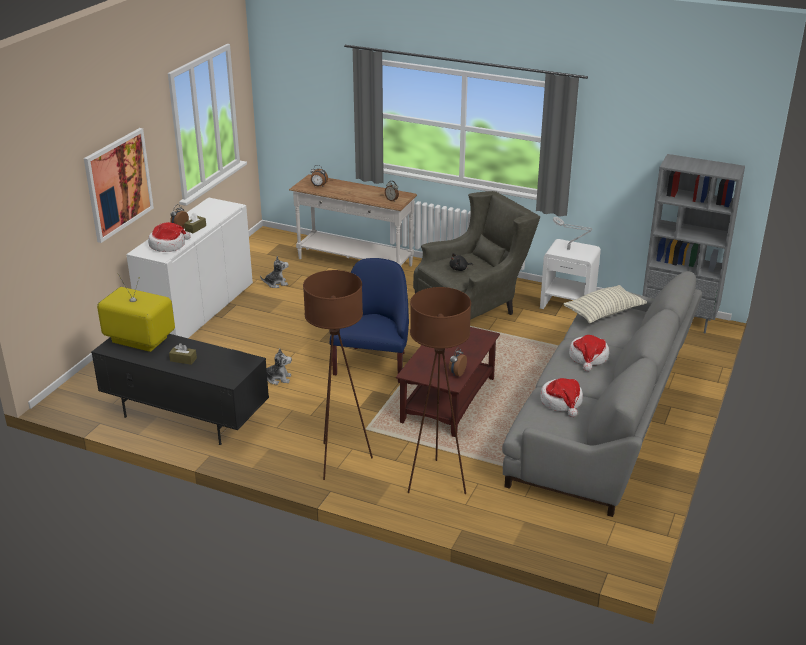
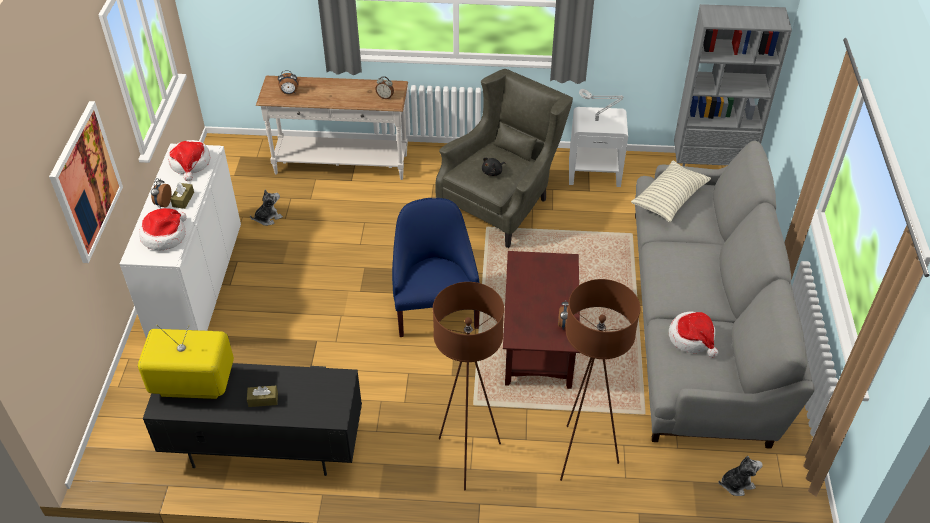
camera: 20 degrees left, 15 degrees up
(278, 378) = (341, 359): plush toy -> plush toy (736, 484)
(588, 358) = (687, 268): hat -> hat (190, 164)

